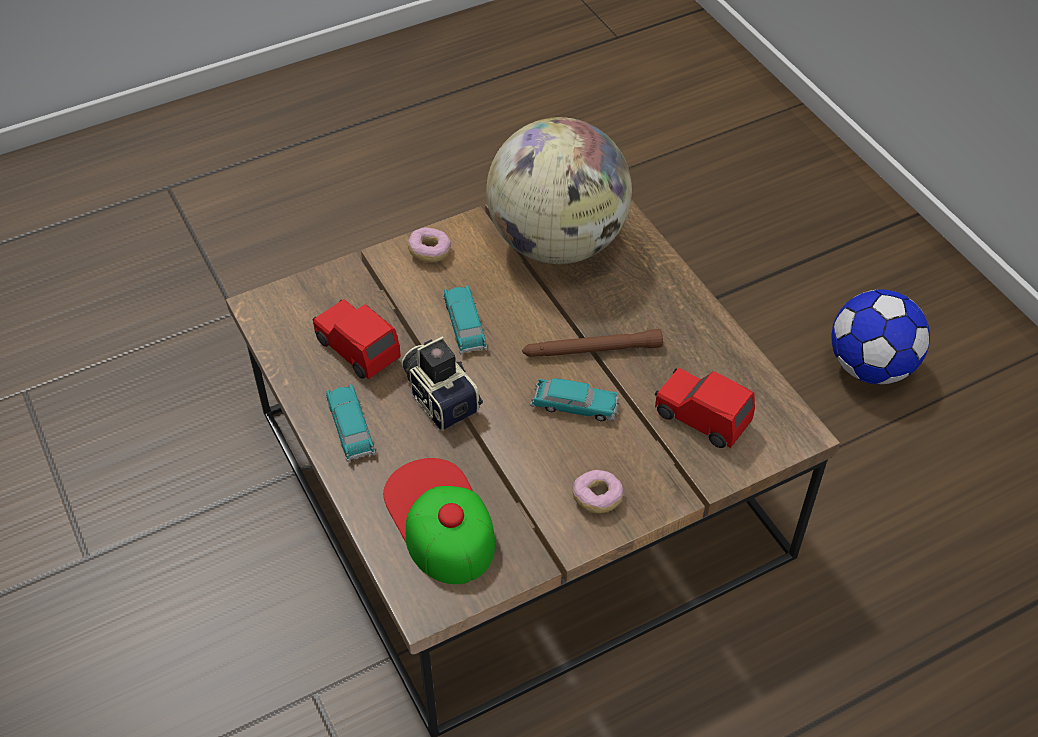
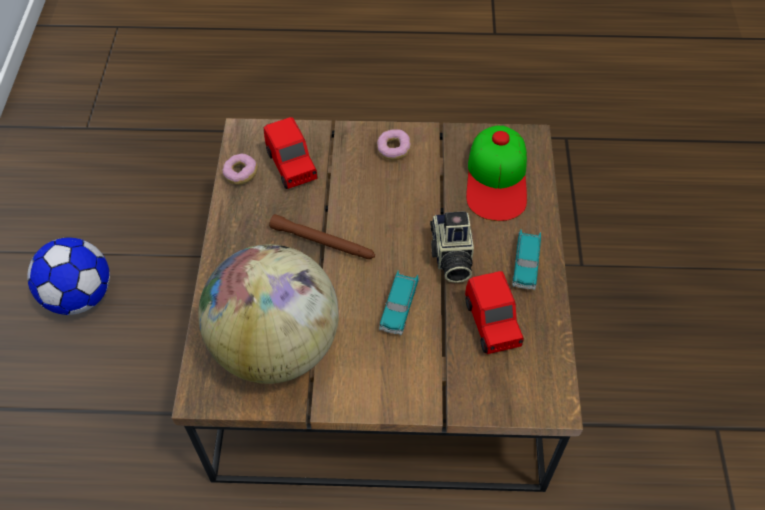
camera: 150 degrees left, 5 degrees up
(429, 252) = (385, 391): donut -> donut (241, 174)
(574, 405) = (364, 209): toy car -> none

